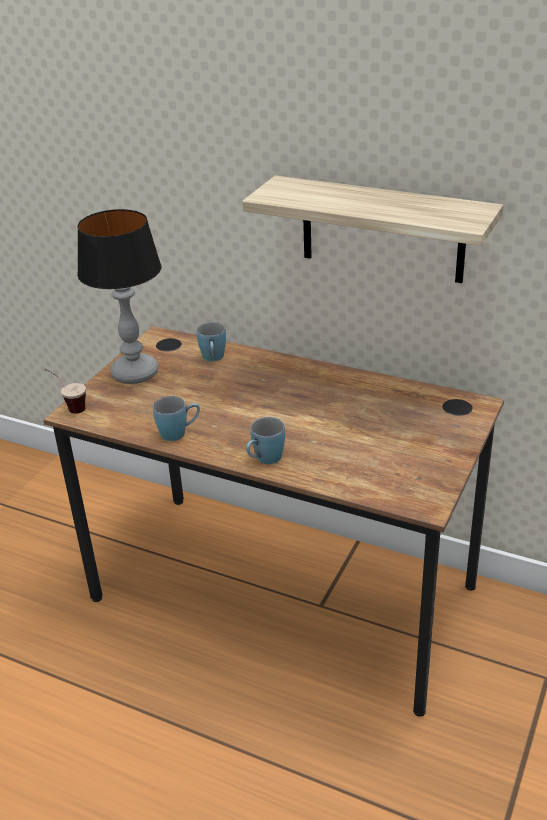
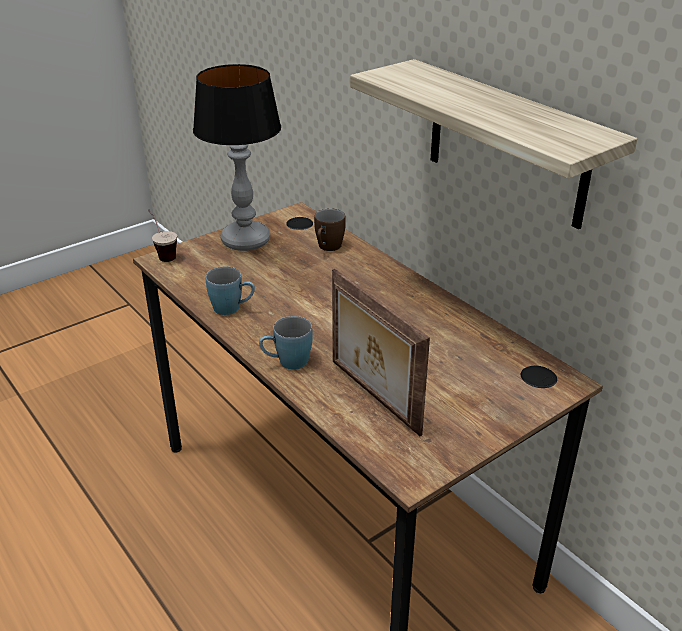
camera: 25 degrees right, 0 degrees up
(213, 359) = (327, 248): blue mug -> brown mug
(353, 462) = (372, 397): none -> picture frame

